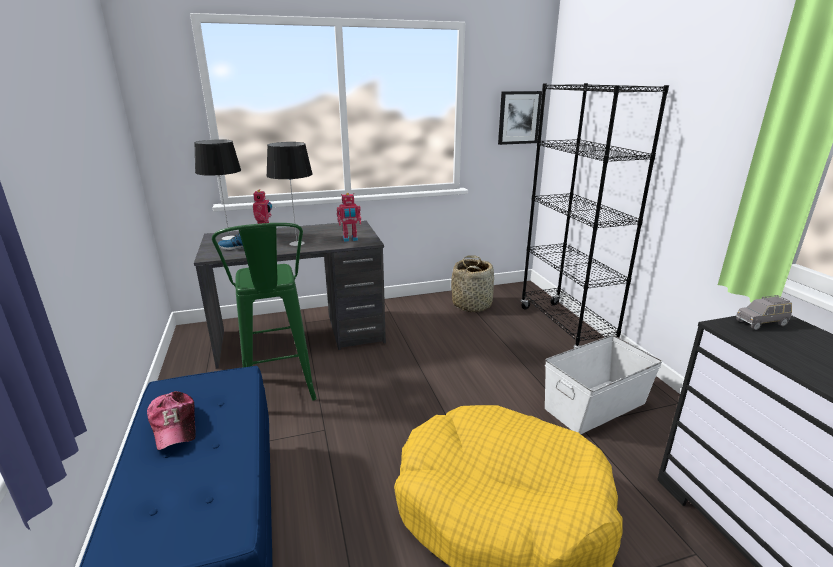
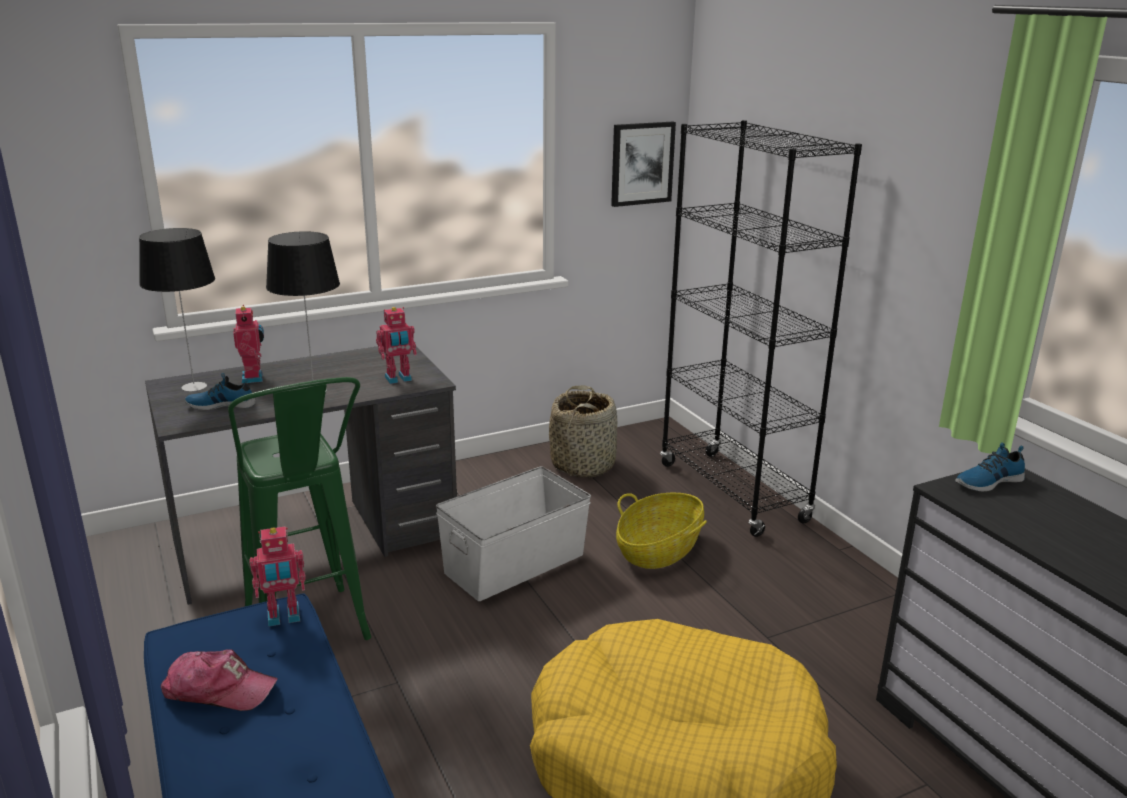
camera: 10 degrees left, 0 degrees up
(175, 425) = (219, 690): cap -> cap turned 45 degrees counterclockwise
(237, 380) = (284, 617): none -> toy robot
(511, 360) = (659, 550): none -> basket
(594, 405) = (785, 607): white storage box -> white storage box (513, 563)
(761, 323) = (987, 481): grey toy car -> shoe

